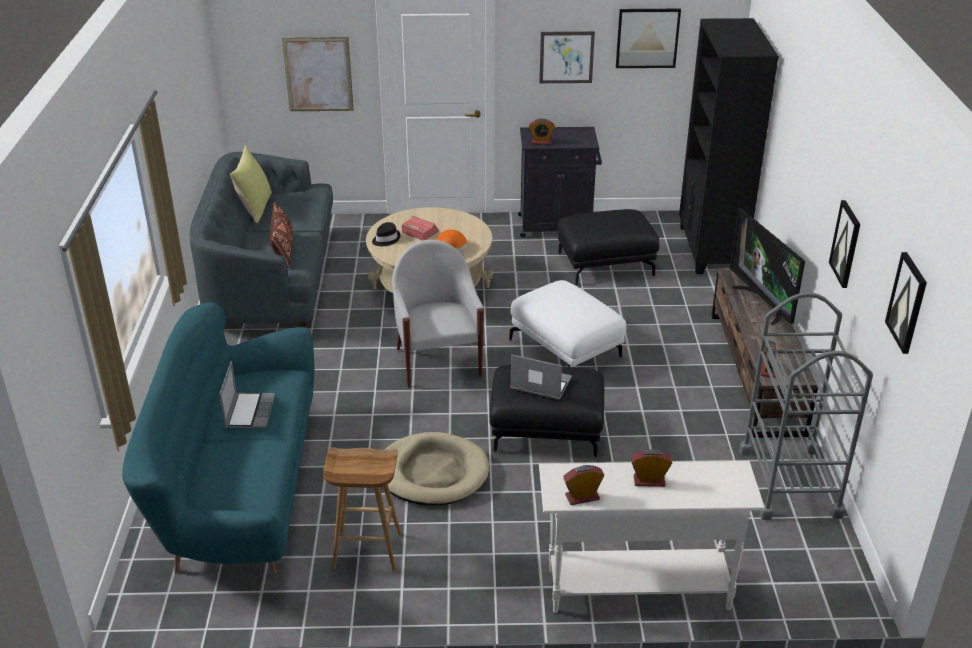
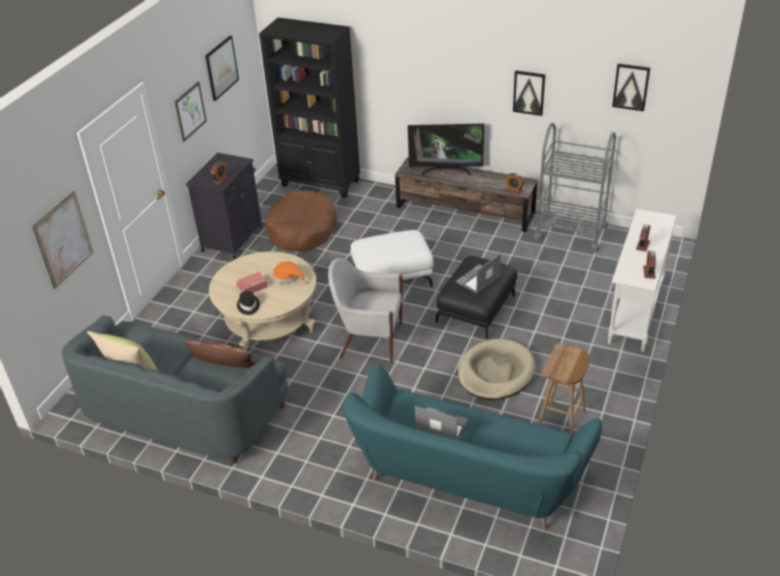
camera: 65 degrees left, 5 degrees up
(605, 263) = (302, 230): black ottoman -> brown dog bed

